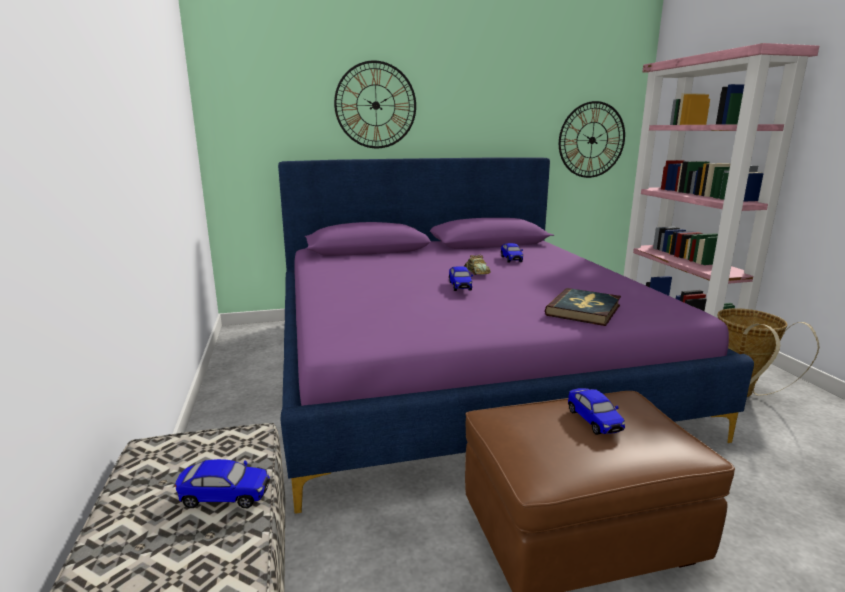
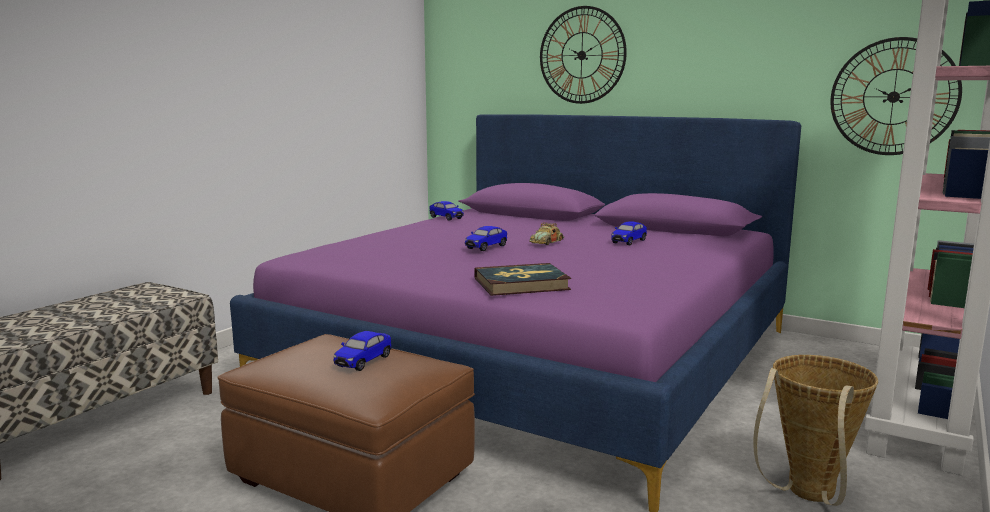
camera: 45 degrees right, 5 degrees down
(225, 496) = (117, 311): toy car -> toy car (446, 218)

